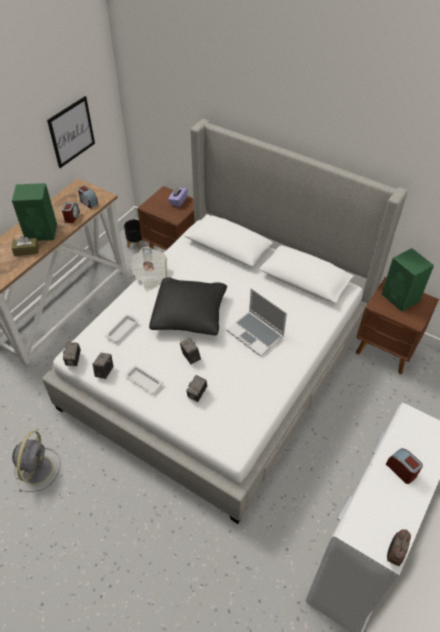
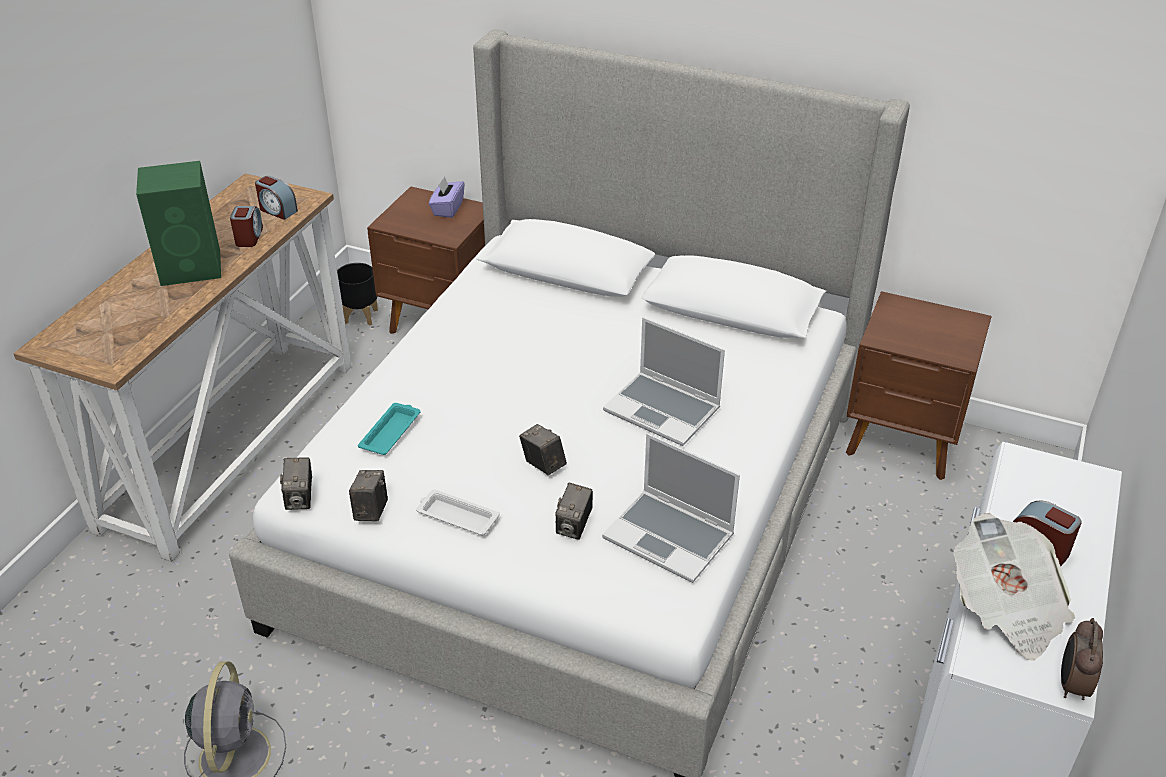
camera: 10 degrees left, 10 degrees down
(26, 250) = (167, 301): brown tissue box -> none
(71, 132) = (231, 76): picture -> none
(122, 329) = (391, 432): white tray -> turquoise tray
(150, 276) = (425, 337): newspaper -> newspaper (1006, 609)
(189, 314) = (521, 392): black pillow -> none
(242, 407) = (670, 537): none -> laptop
(401, 298) = (922, 322): green speaker -> none

